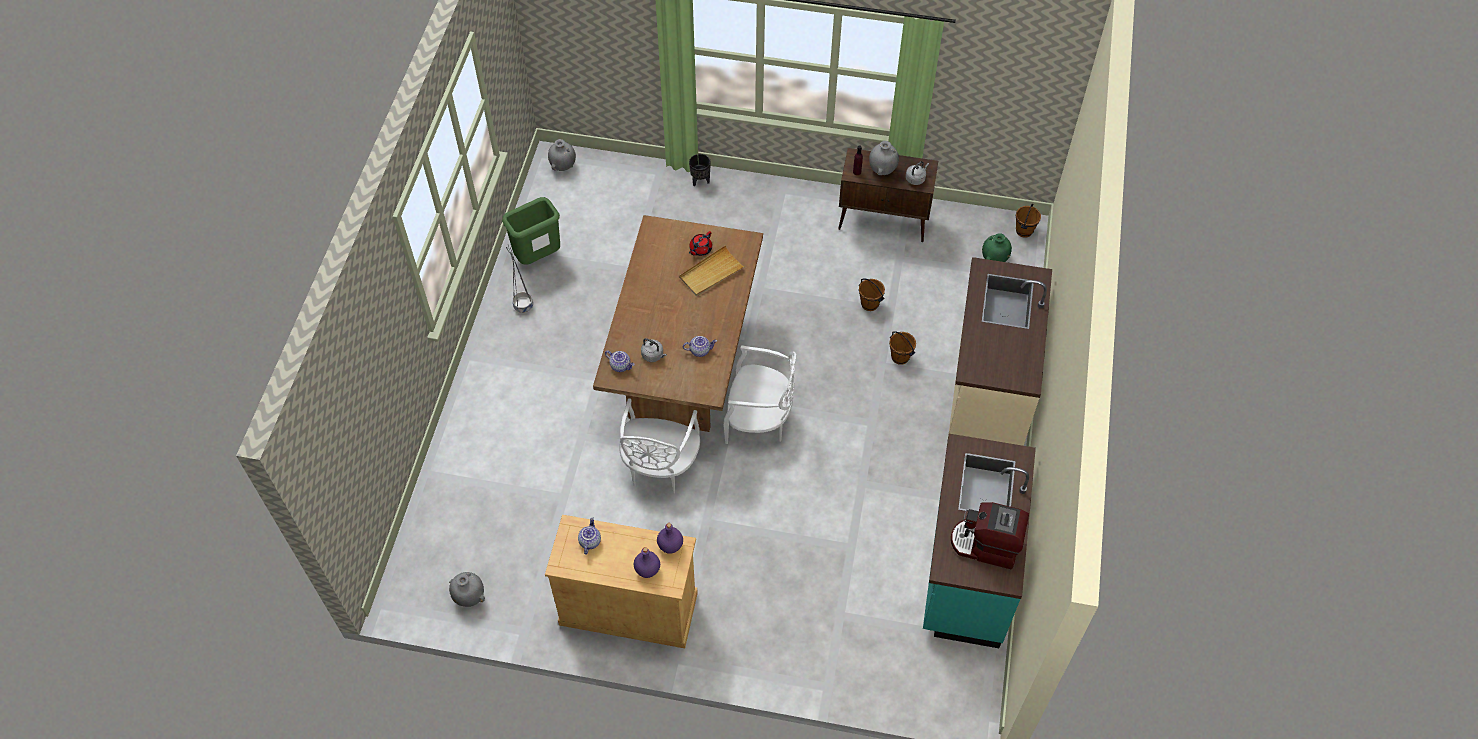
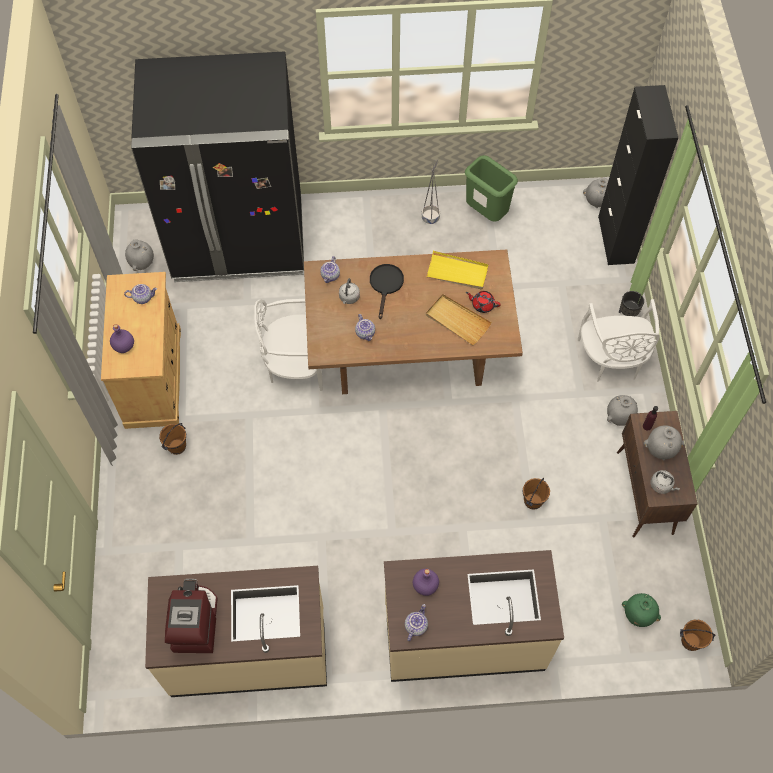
camera: 75 degrees right, 5 degrees up
(478, 490) = (239, 241): none -> black fridge
(612, 164) = (616, 239): none -> black cabinet
(649, 321) = (386, 285): none -> black frying pan
(656, 260) = (457, 272): none -> yellow tray
(671, 545) = (151, 358): purple bottle -> purple bottle (425, 586)
(759, 420) = (366, 432): white chair -> white chair (611, 359)
(804, 218) = (619, 418): none -> grey vase
(900, 357) = (477, 543): brown bucket -> brown bucket (177, 447)
(966, 570) = (248, 651): turquoise counter -> beige counter
(1022, 370) = (415, 625): none -> teapot

